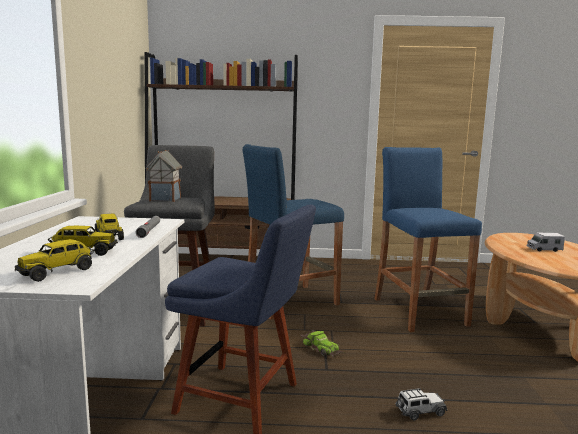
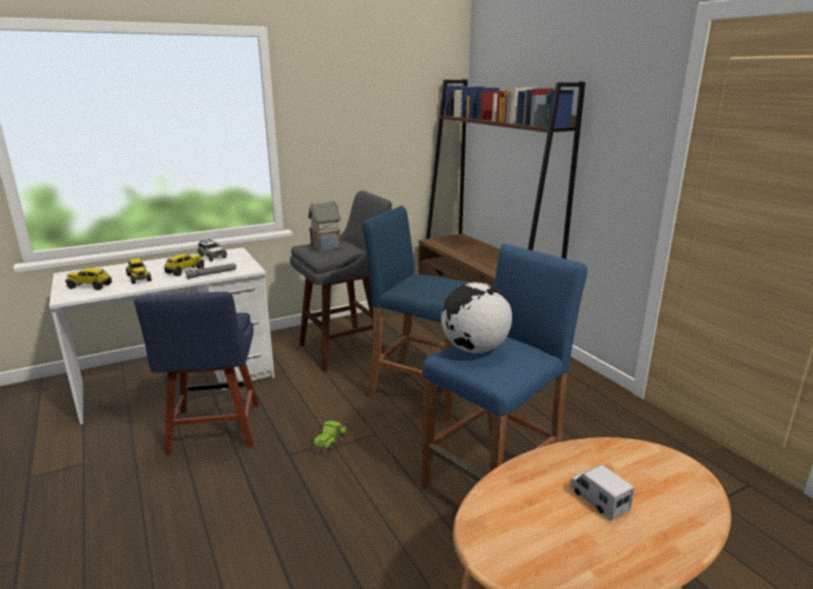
camera: 60 degrees right, 10 degrees up
(420, 411) = (240, 530): toy car -> toy car (212, 257)
(424, 211) = (474, 349): none -> globe

